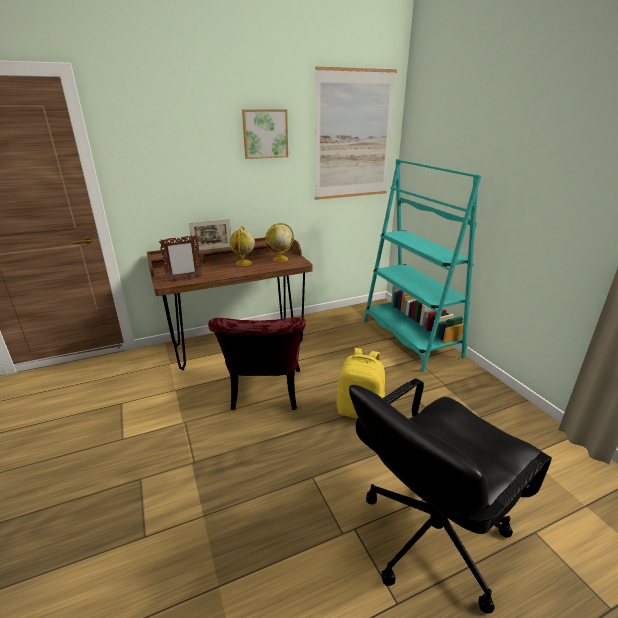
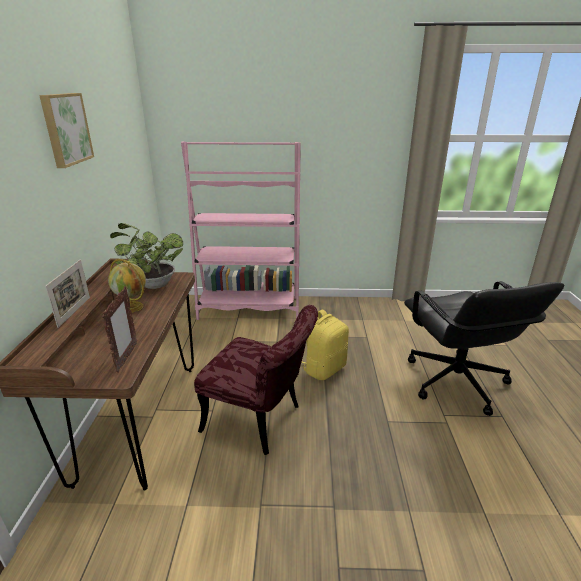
camera: 65 degrees left, 0 degrees up
(280, 259) = (153, 284): globe -> potted plant
(353, 136) = (122, 122): picture -> none
(410, 338) = (249, 308): turquoise bookcase -> pink bookcase

